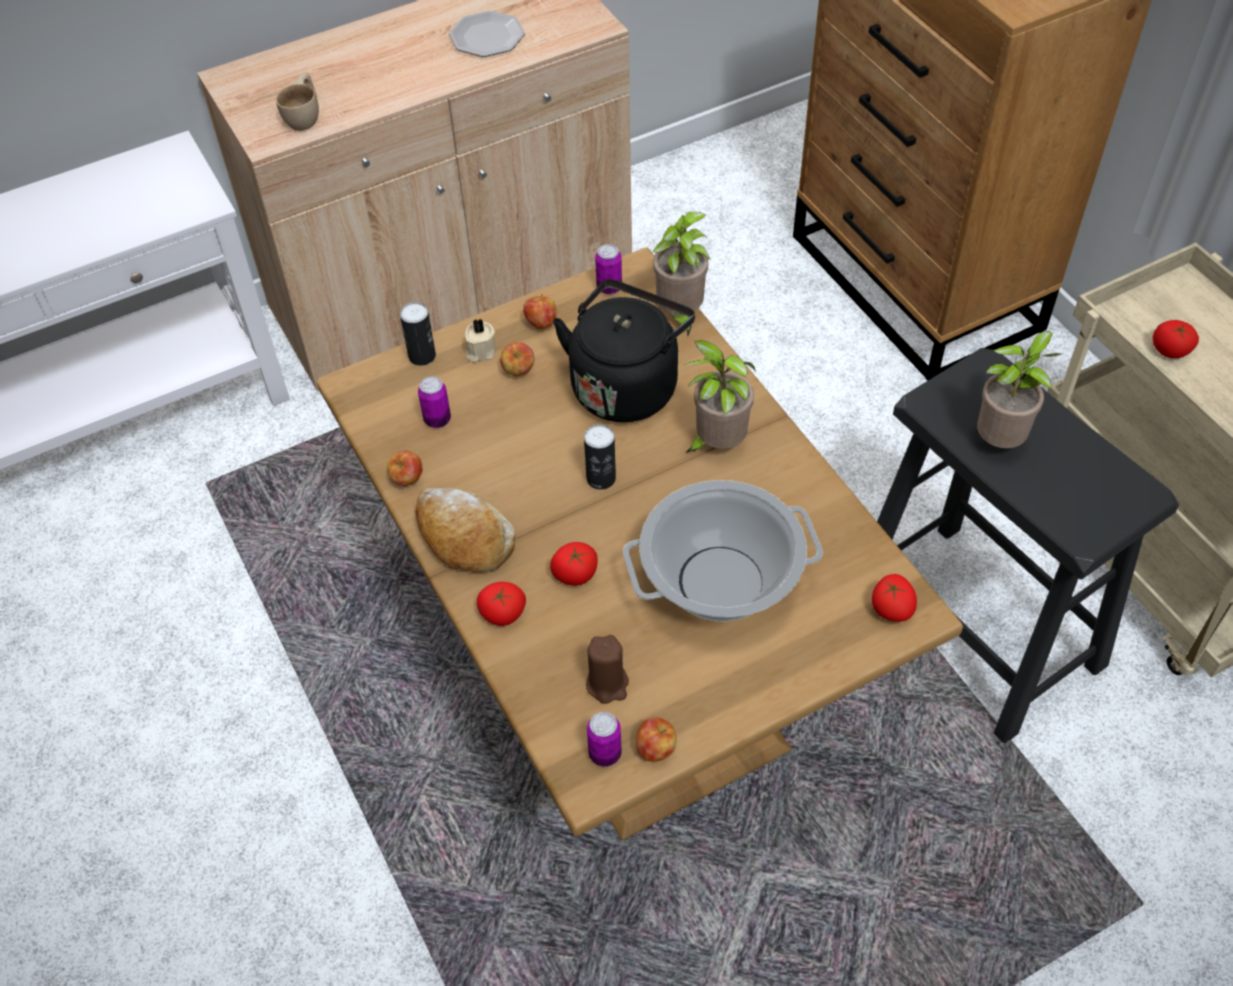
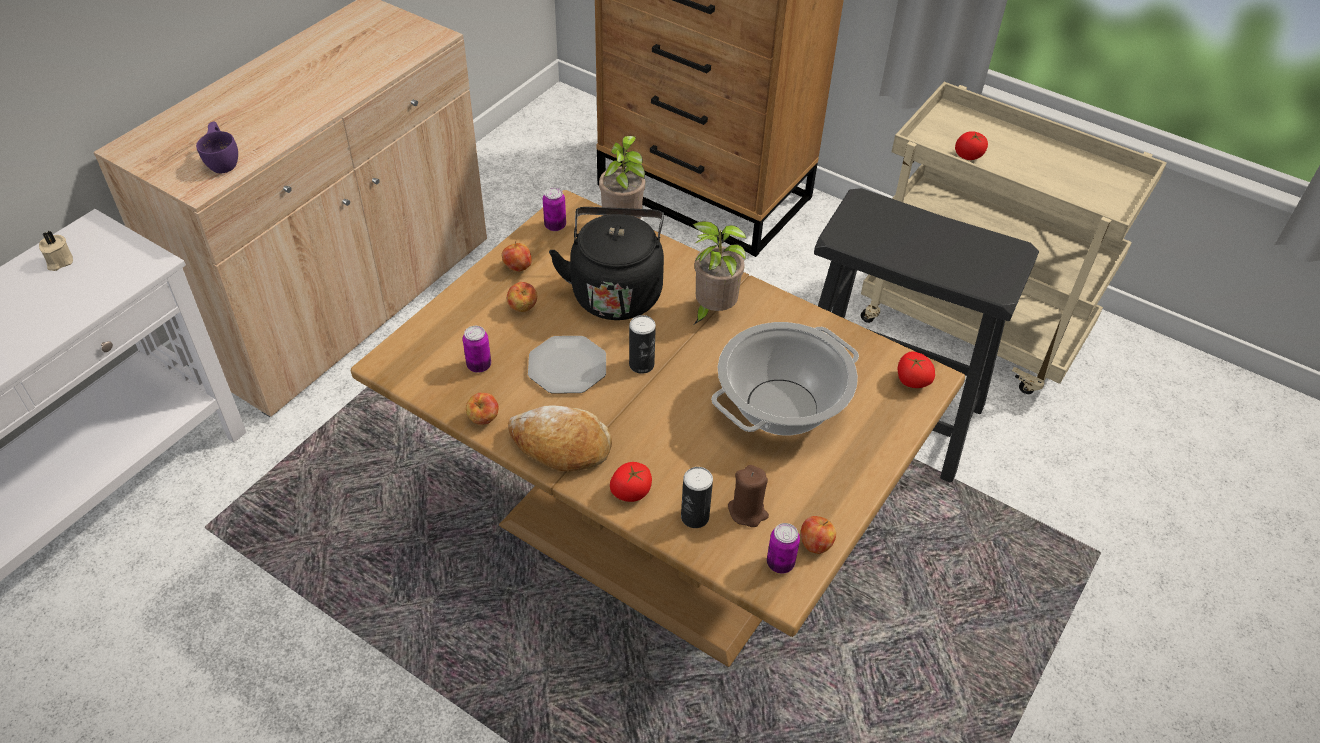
camera: 30 degrees left, 5 degrees down
(305, 116) = (223, 161): beige cup -> purple cup
(422, 356) = (433, 322): can -> can (695, 517)
(480, 351) = (481, 303): beige candle -> beige candle (59, 261)
(486, 37) = (347, 64): plate -> plate (566, 367)
(575, 575) = (668, 442): tomato -> none
(1001, 441) = (904, 246): potted plant -> none

